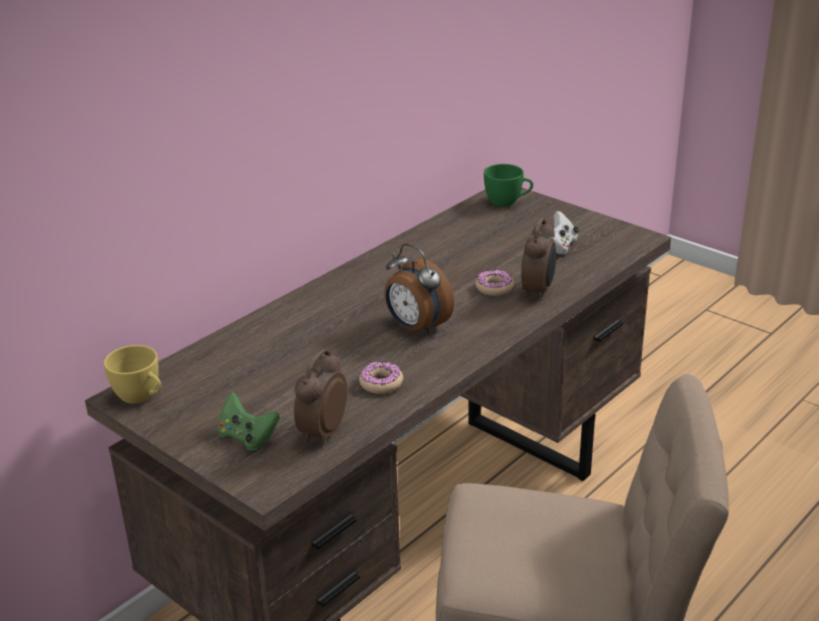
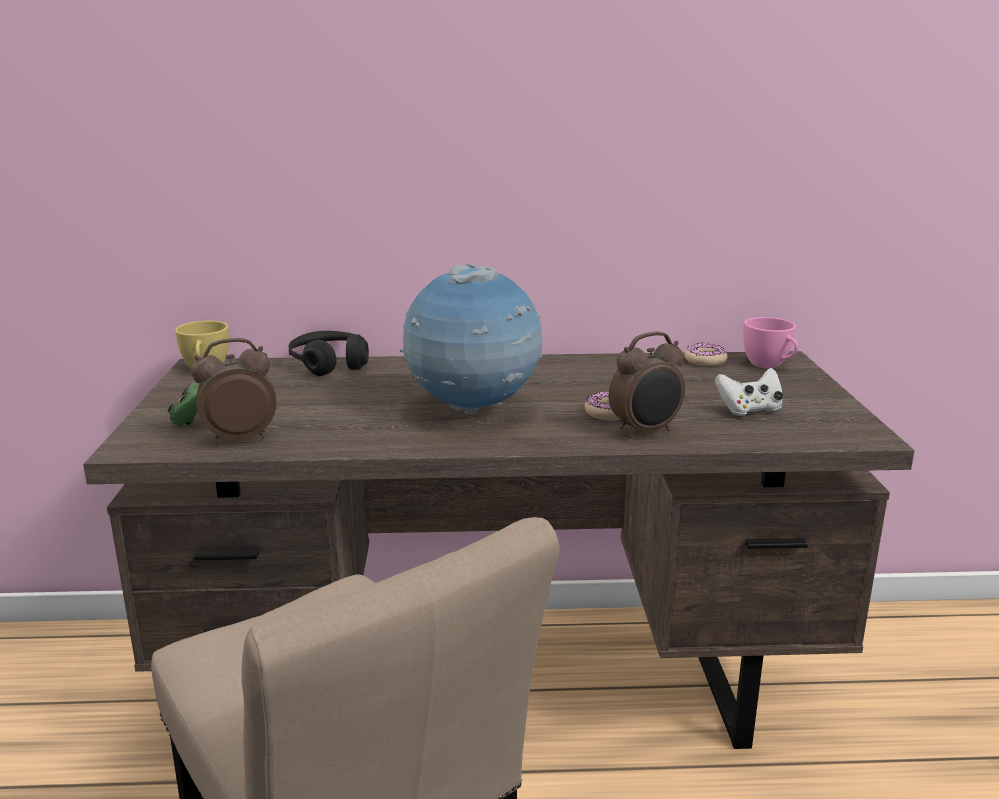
camera: 45 degrees right, 10 degrees down
(228, 340) = (330, 364): none -> black headphones
(381, 383) = (356, 431): donut -> donut (705, 361)
(416, 328) = (473, 410): alarm clock -> globe
(508, 202) = (770, 365): green cup -> pink cup

